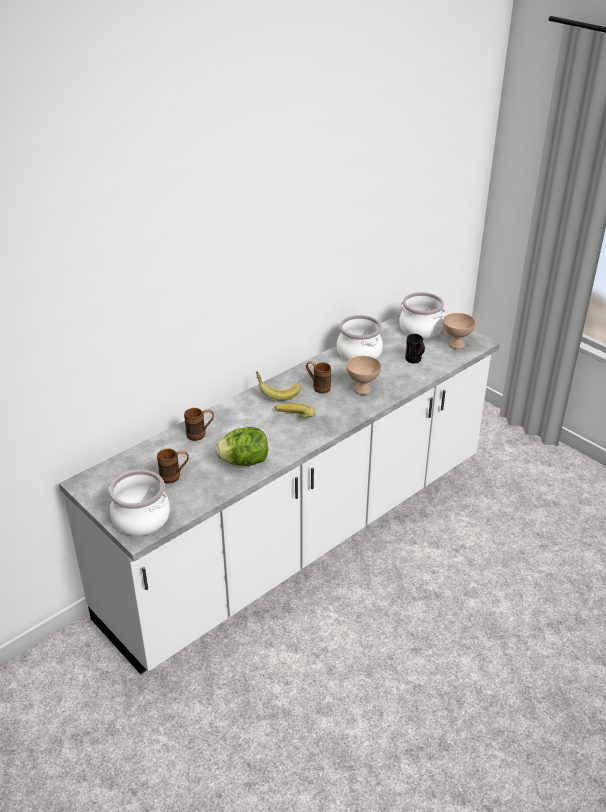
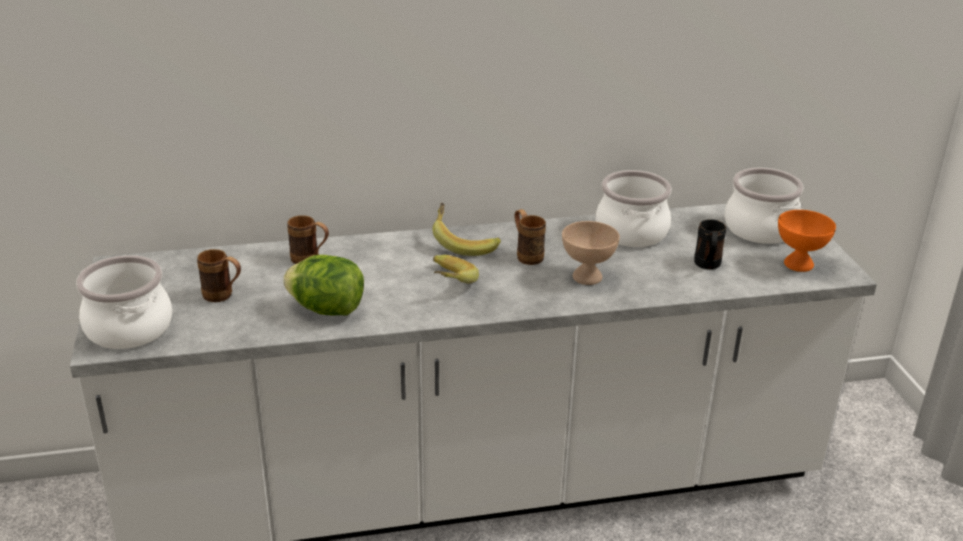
camera: 30 degrees right, 5 degrees down
(455, 344) = (797, 264): beige bowl -> orange bowl

